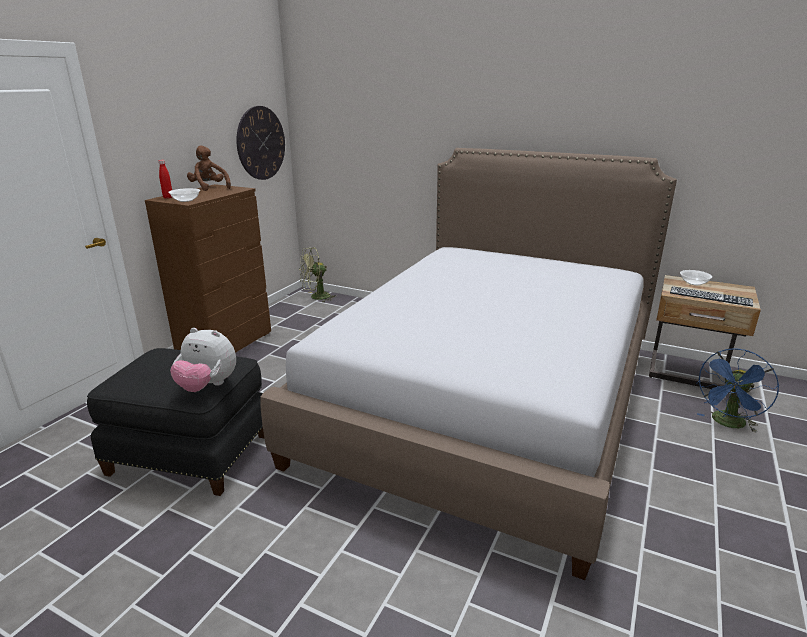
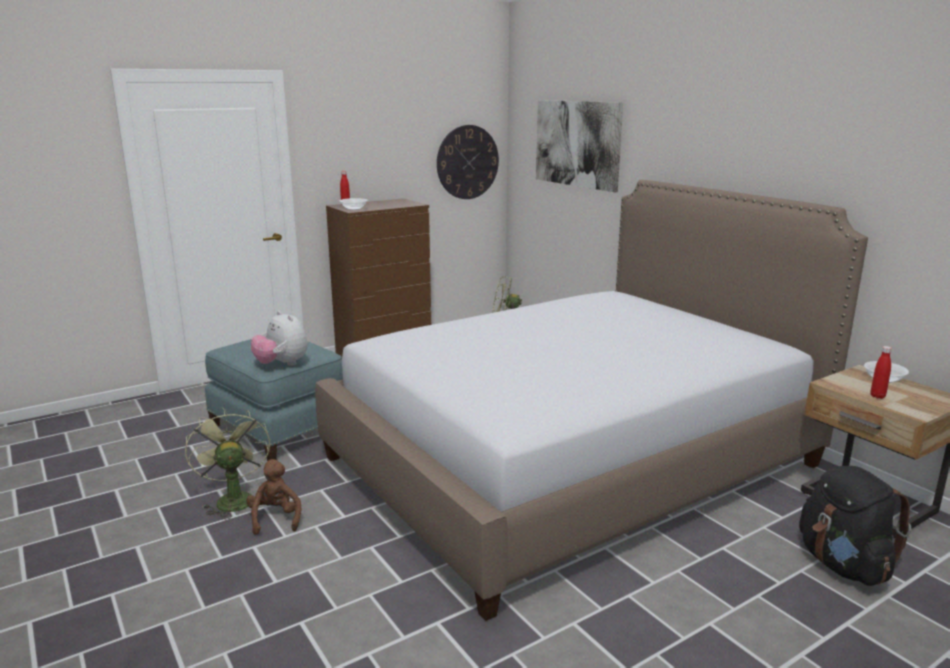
camera: 30 degrees right, 5 degrees down
(192, 452) = (280, 428): black ottoman -> blue ottoman
(209, 188) = (392, 201): brown plush toy -> brown plush toy (275, 518)
(218, 555) = (232, 498): none -> green fan
(375, 119) = (577, 143): none -> picture
(710, 296) = (877, 396): keyboard -> red bottle
(727, 424) = (843, 565): blue fan -> black backpack

